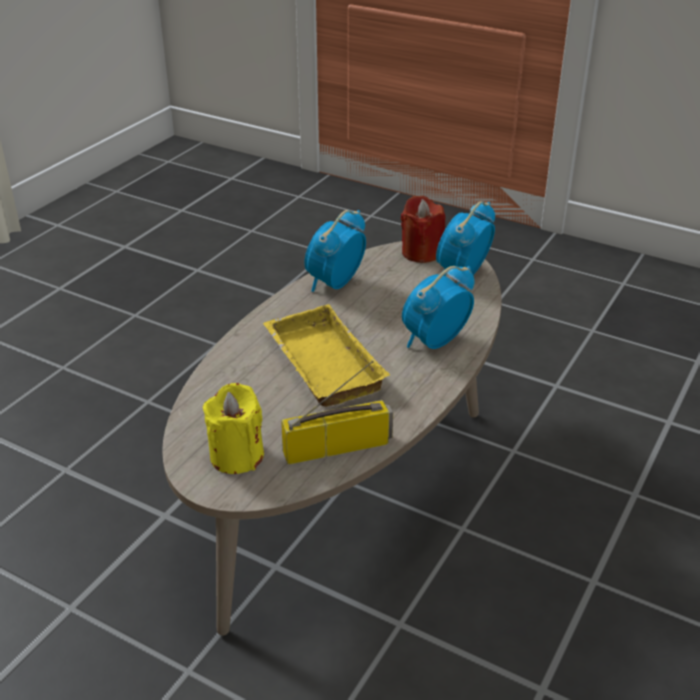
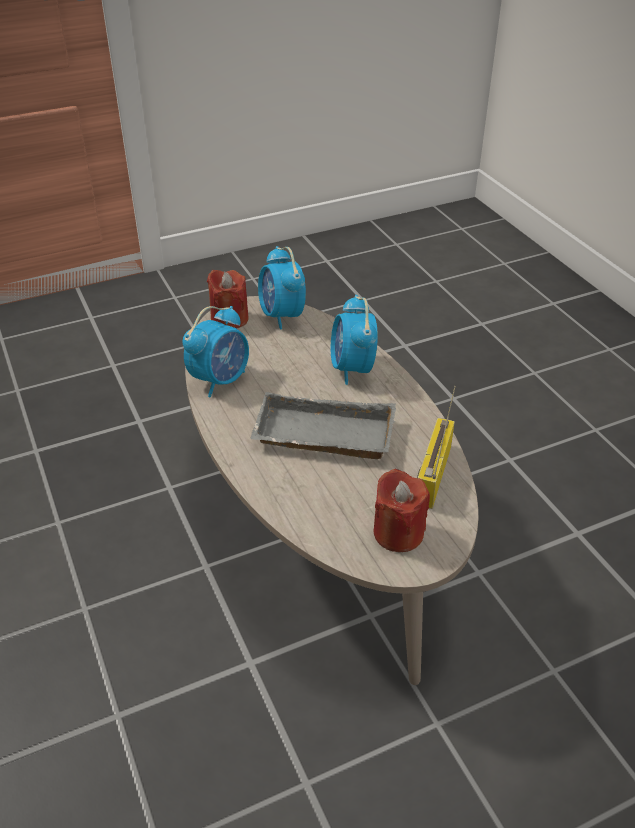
camera: 55 degrees left, 5 degrees up
(236, 456) = (398, 533): yellow candle -> red candle
(319, 364) = (321, 437): yellow tray -> grey tray
(334, 284) = (220, 380): alarm clock -> alarm clock turned 120 degrees counterclockwise

